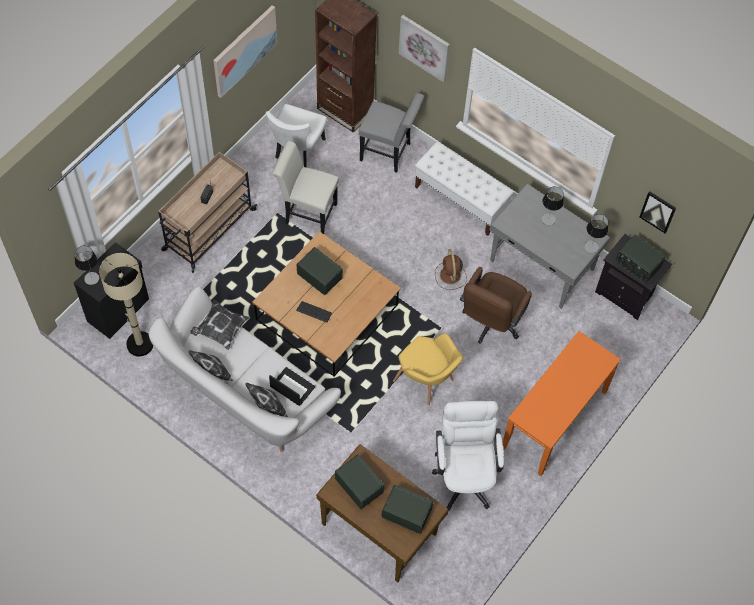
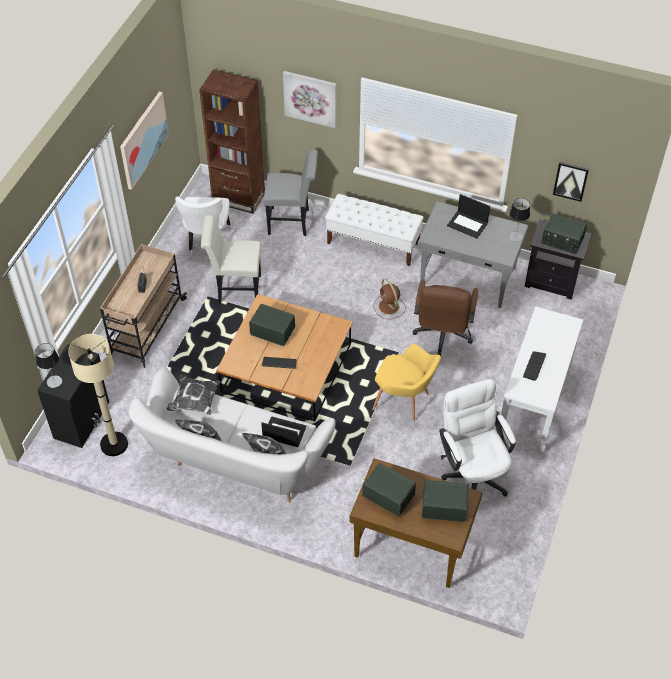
camera: 15 degrees left, 10 degrees down
(548, 219) = (468, 224): table lamp -> laptop
(550, 395) = (534, 366): none -> keyboard
(554, 419) = (535, 401): orange console table -> white console table

